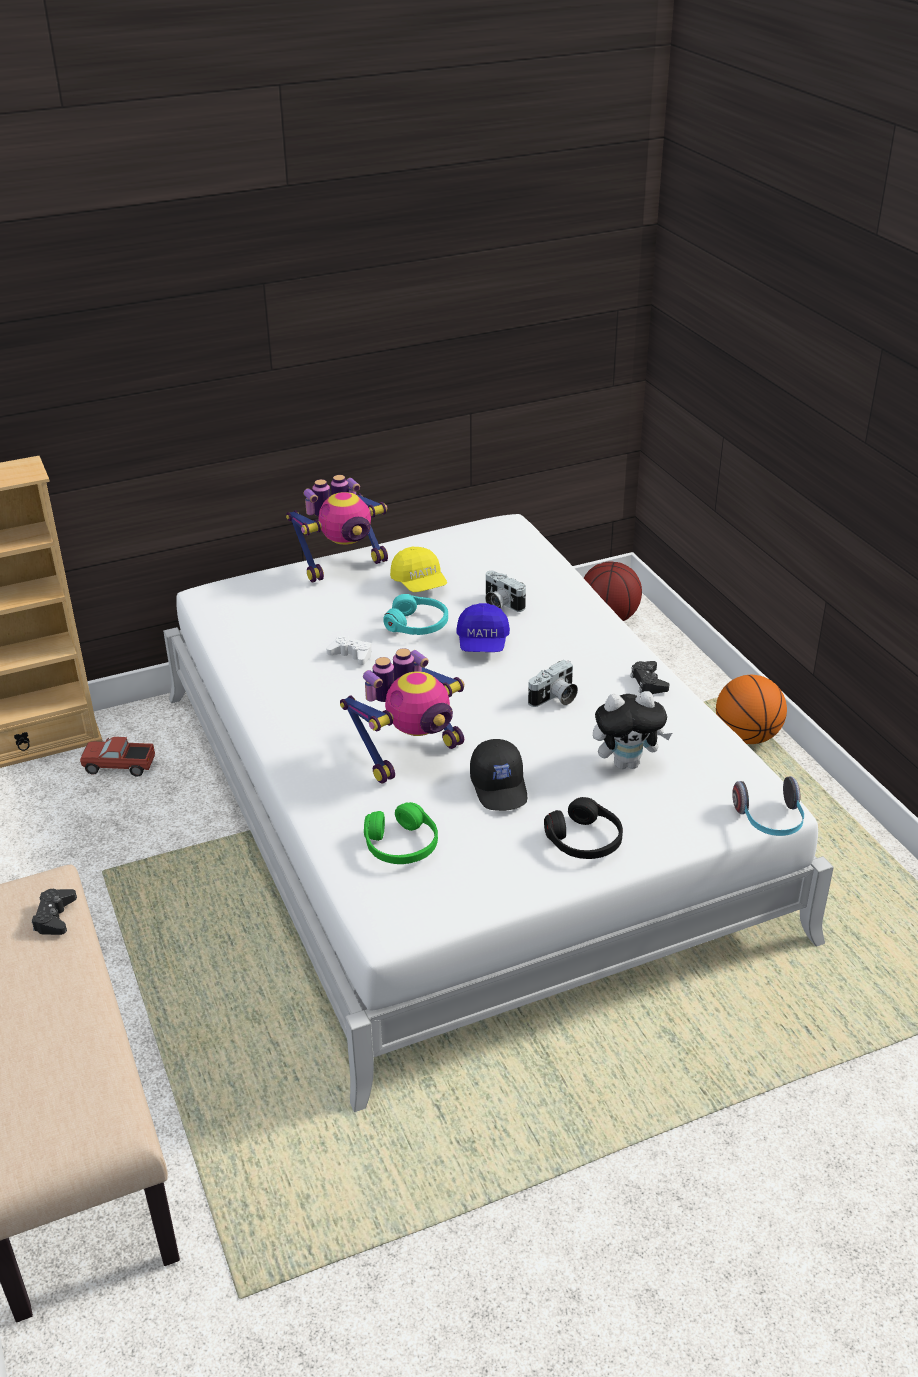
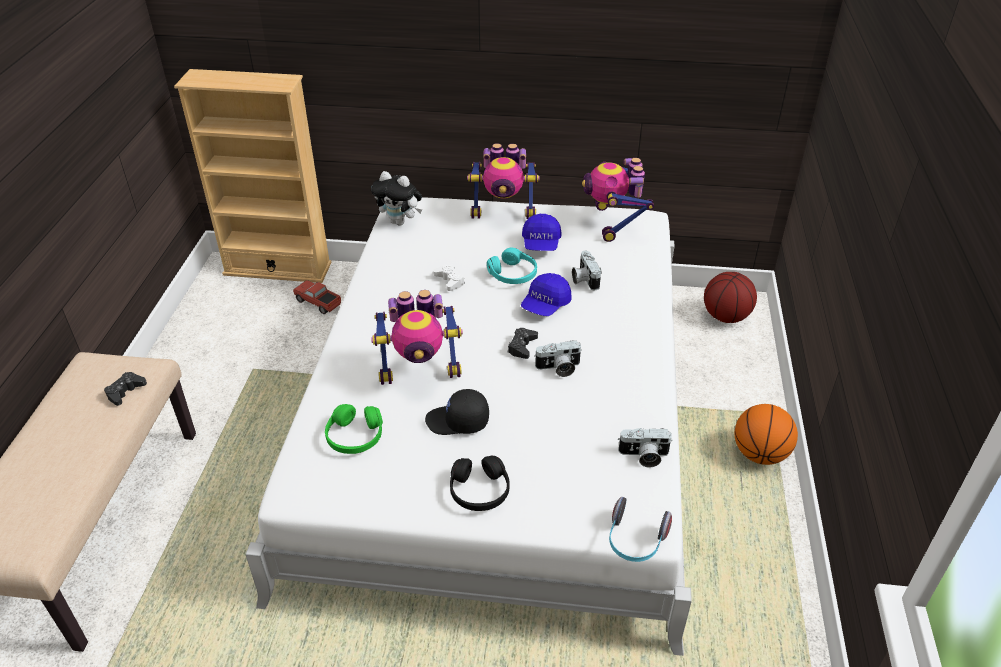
camera: 30 degrees right, 5 degrees up
(419, 583) = (541, 243): yellow cap -> blue cap
(479, 539) = (614, 223): none -> toy robot
(500, 787) = (457, 421): black cap -> black cap turned 75 degrees clockwise
(627, 763) = (567, 442): plush toy -> plush toy (400, 222)
(648, 682) = (642, 383): black game controller -> black game controller (522, 346)
(710, 746) = (644, 456): none -> camera

